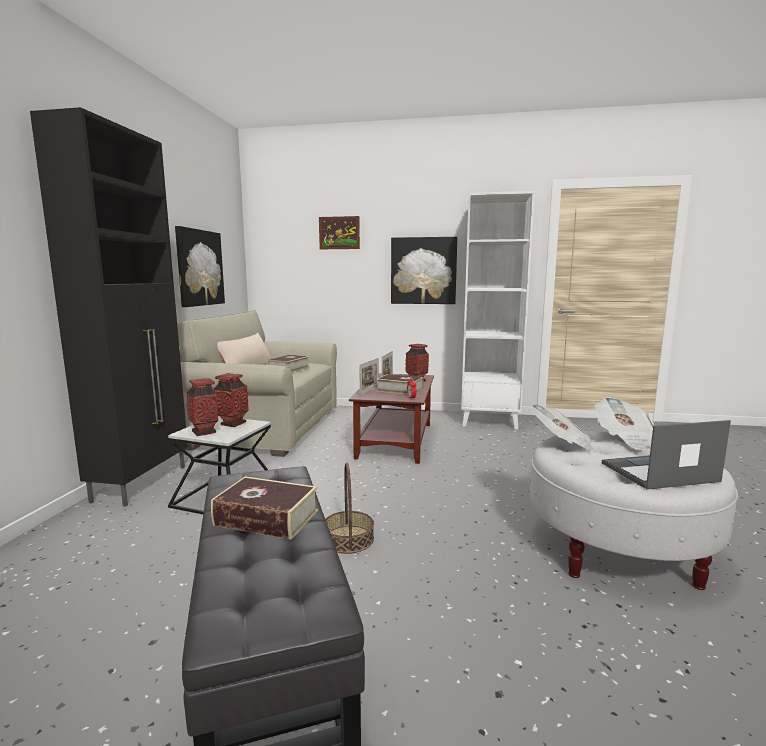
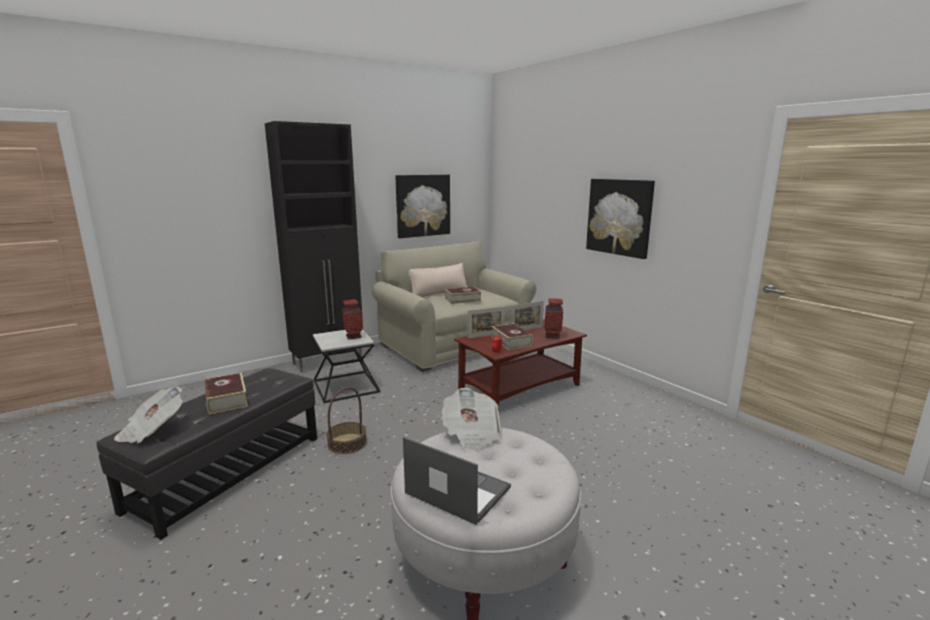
camera: 45 degrees right, 5 degrees up
(204, 432) = (329, 338): vase -> none
(339, 233) = (552, 171): picture -> none
(489, 421) = (650, 402): white bookcase -> none
(625, 439) = (534, 456): newspaper -> newspaper (152, 430)

